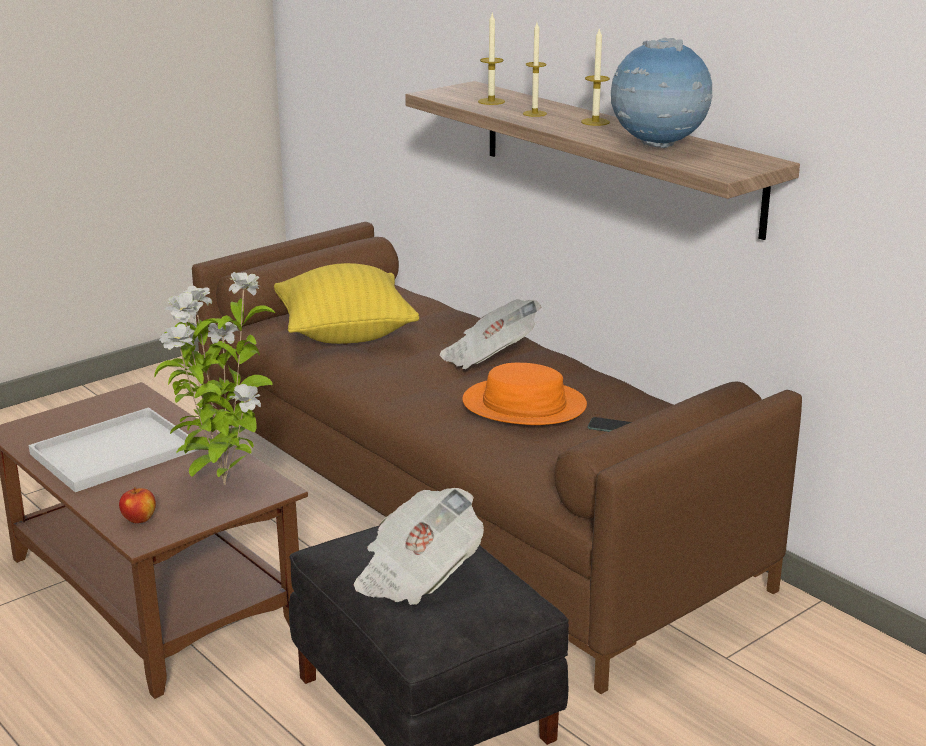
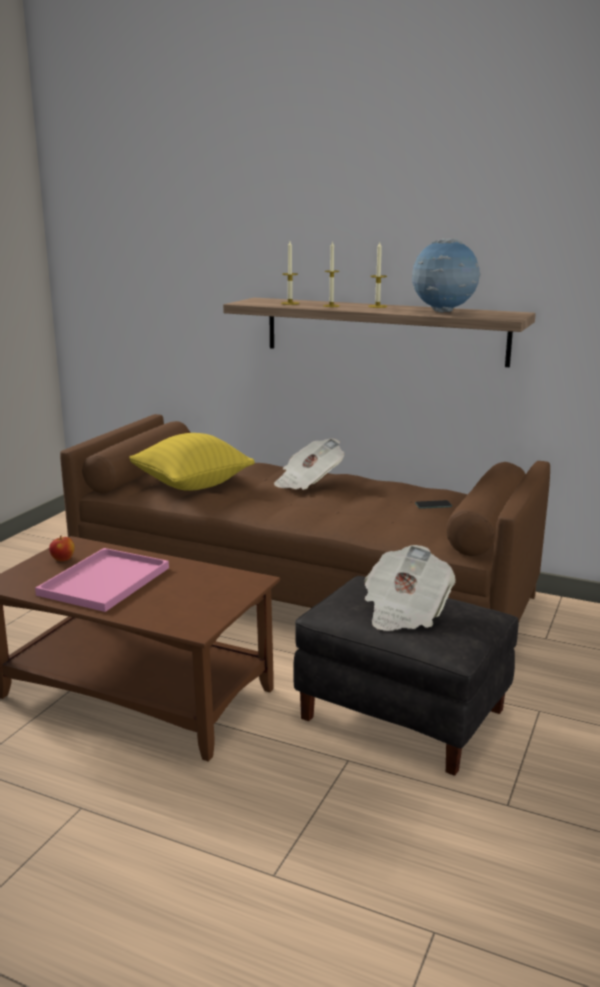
camera: 25 degrees left, 5 degrees down
(112, 453) = (104, 582): white tray -> pink tray
(139, 519) = (178, 618): apple -> apple (63, 559)
(222, 483) = (212, 584): potted plant -> none
(524, 405) = (364, 503): orange hat -> none

